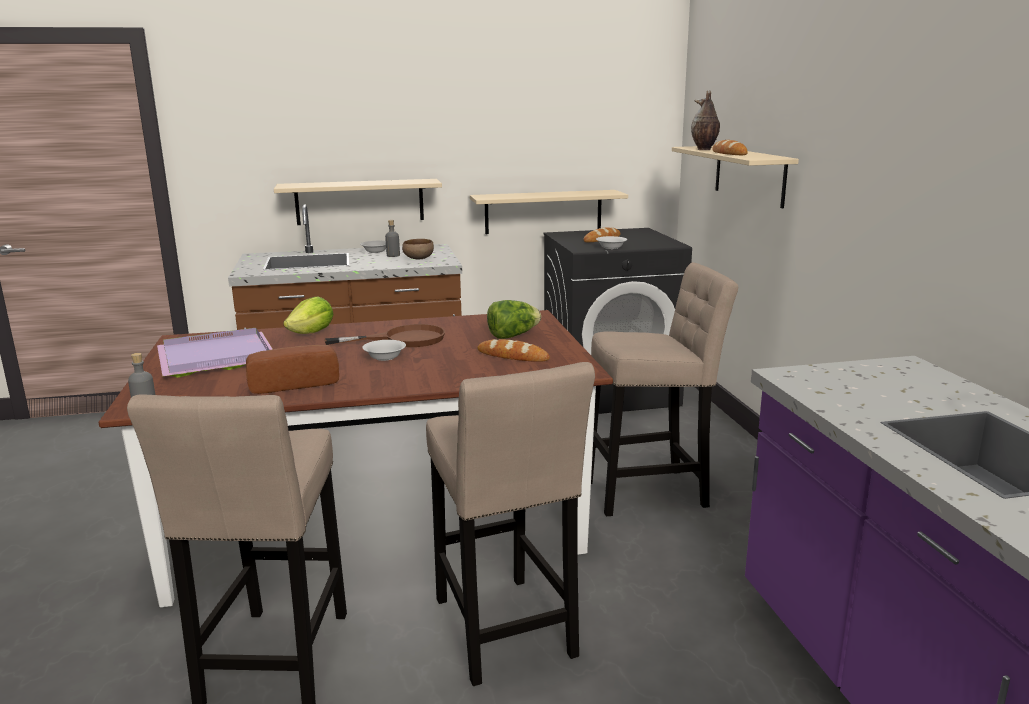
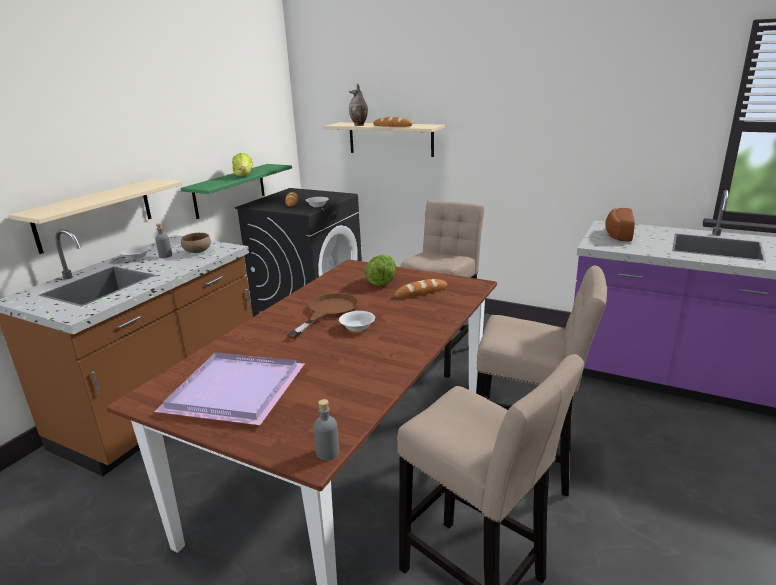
camera: 50 degrees left, 5 degrees up
(293, 383) = (362, 372): bread -> bread (617, 234)
(312, 333) = (248, 338): lettuce -> lettuce (244, 175)
(543, 211) = (230, 190): beige shelf -> green shelf

